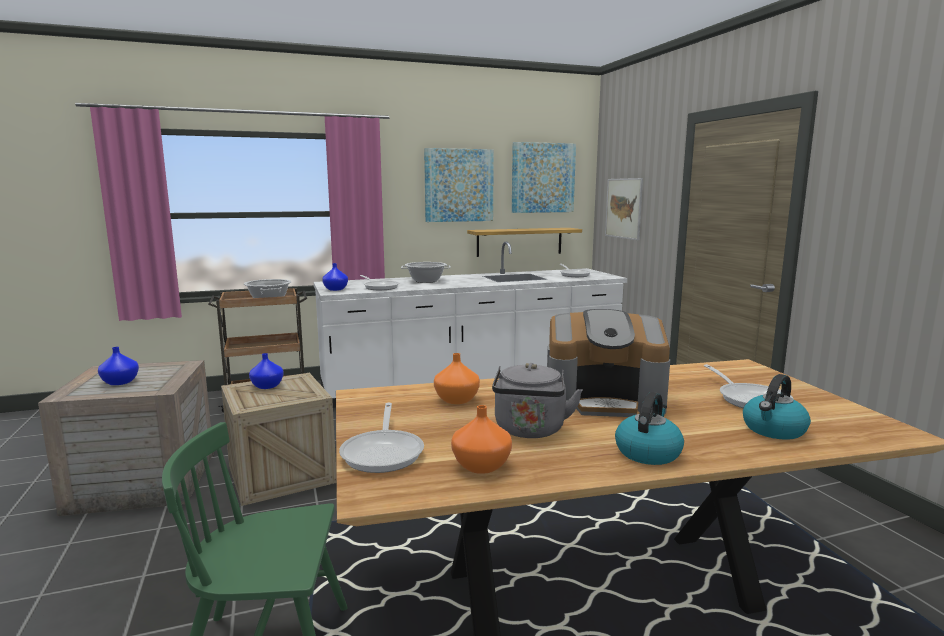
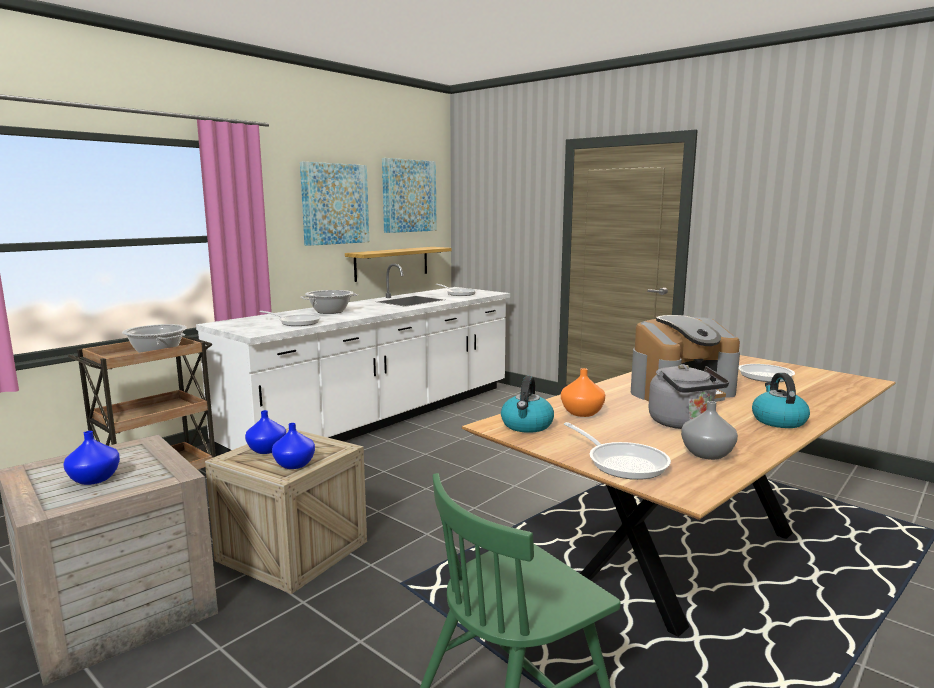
camera: 30 degrees left, 0 degrees up
(336, 289) = (251, 329): blue vase -> blue vase (295, 464)
(482, 465) = (706, 453): orange vase -> grey vase
(623, 208) = (491, 226): picture -> none
(774, 430) = (810, 392): kettle -> kettle (527, 425)

